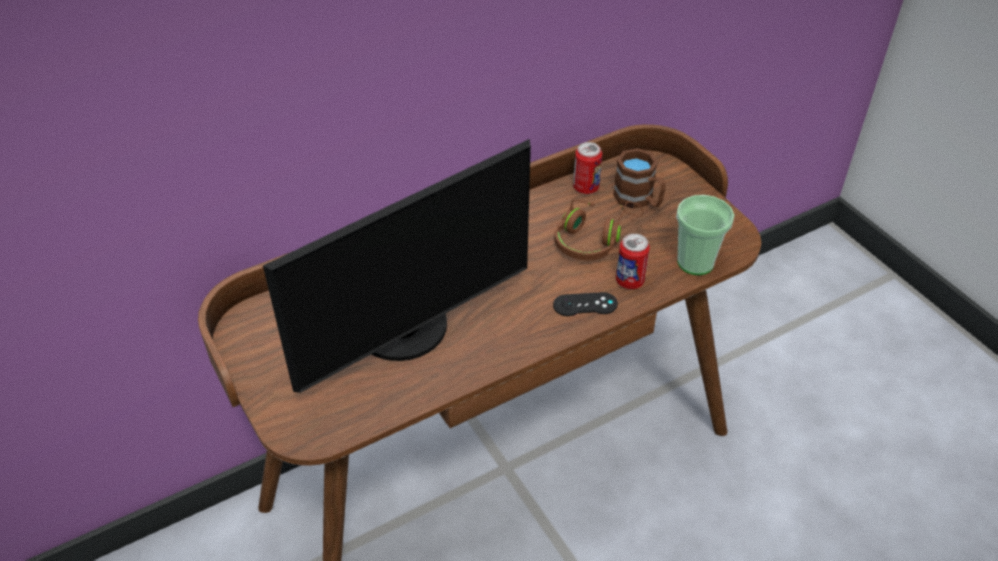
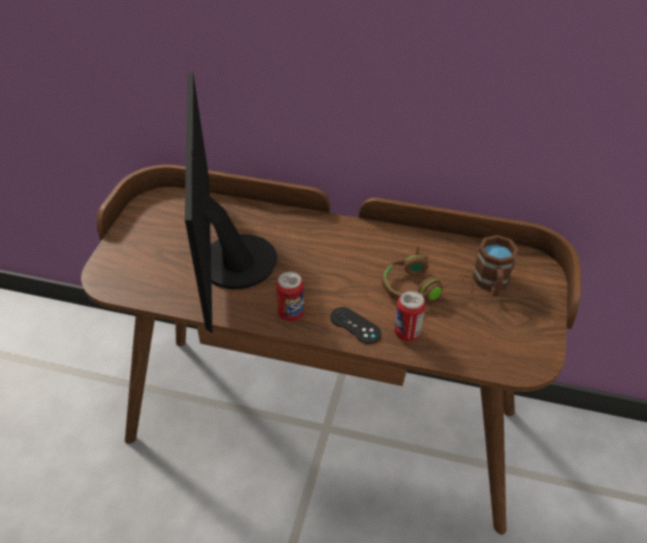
camera: 45 degrees right, 0 degrees up
(407, 332) = (229, 263): monitor -> monitor turned 75 degrees clockwise
(586, 188) = (462, 251): can -> can (291, 313)
(695, 262) = (475, 355): cup -> none

